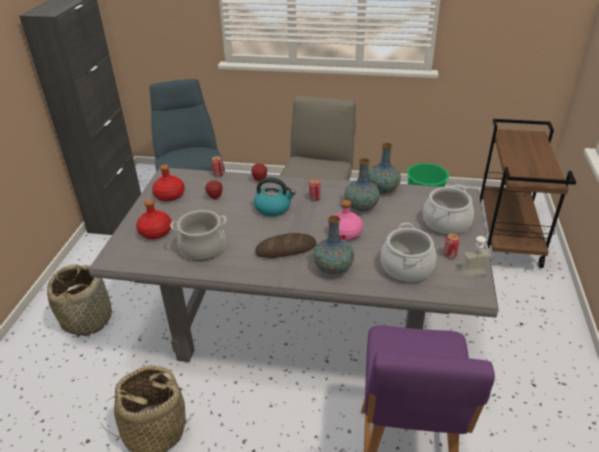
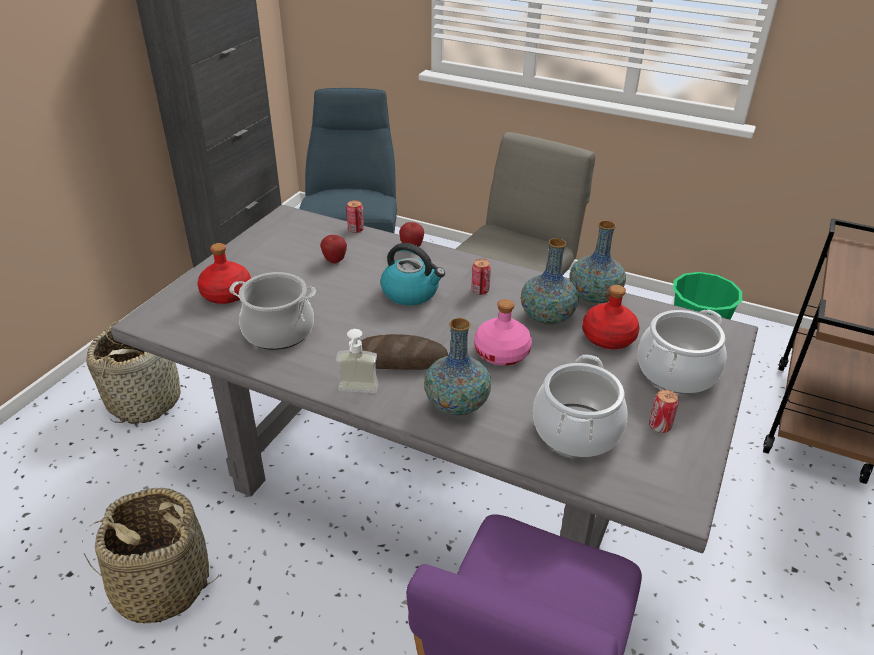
camera: 15 degrees right, 0 degrees up
(170, 195) = (274, 246): red bottle -> red bottle (609, 338)
(476, 276) = (690, 473): soap dispenser -> soap dispenser (357, 393)

